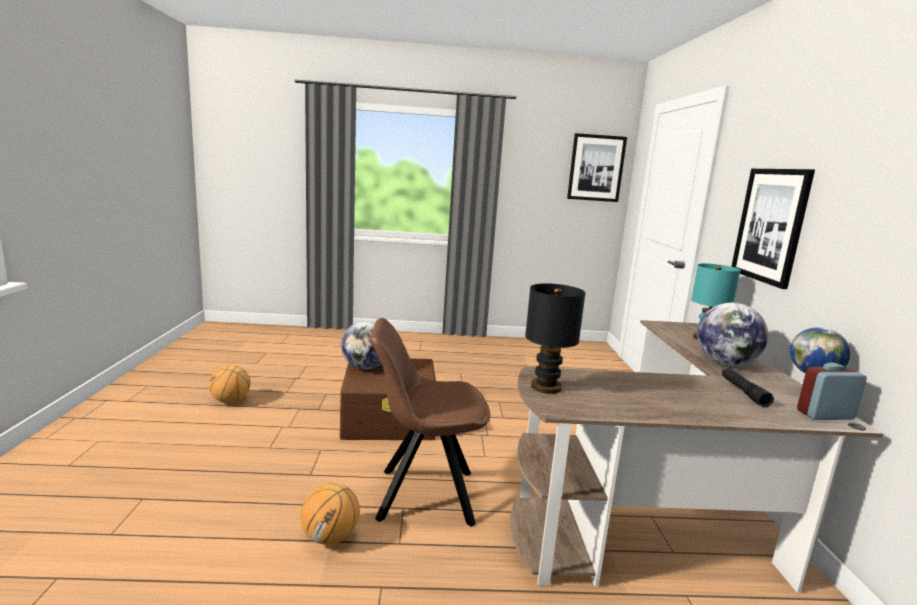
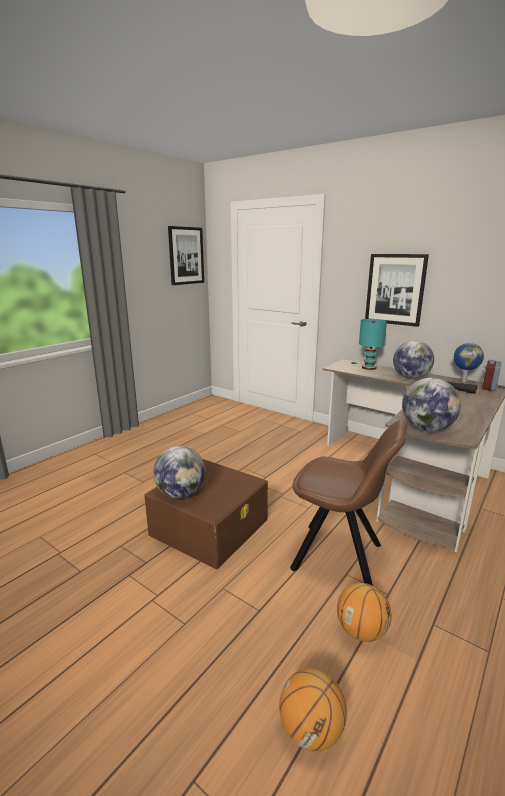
camera: 50 degrees left, 5 degrees up
(231, 401) = (43, 625): basketball -> basketball (311, 730)
(425, 496) = (338, 556): brown chair -> brown chair turned 105 degrees counterclockwise
(546, 387) = (426, 429): black table lamp -> globe

